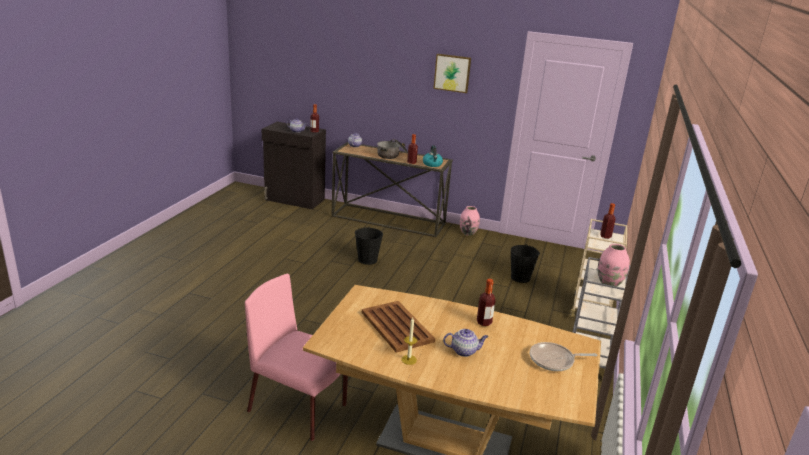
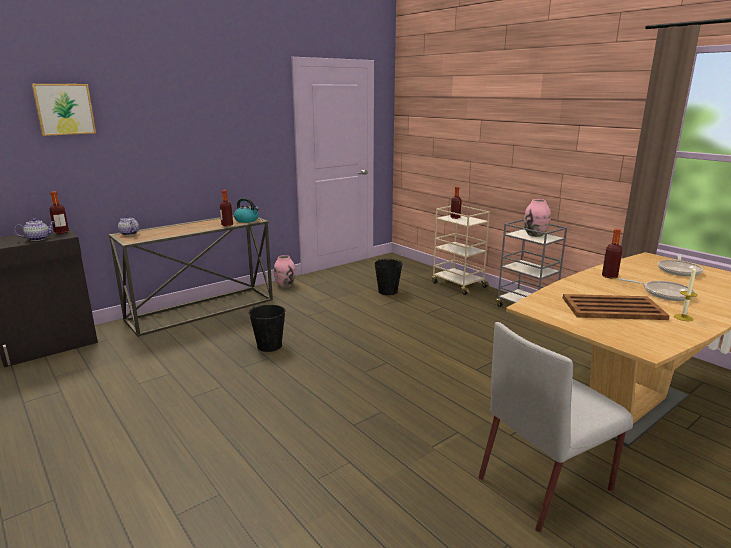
camera: 55 degrees left, 5 degrees down
(299, 409) = (546, 483): pink chair -> grey chair
(392, 155) = (192, 227): cooking pot -> none
(452, 73) = (226, 113): picture -> picture (64, 109)
(464, 351) = (664, 294): teapot -> frying pan

